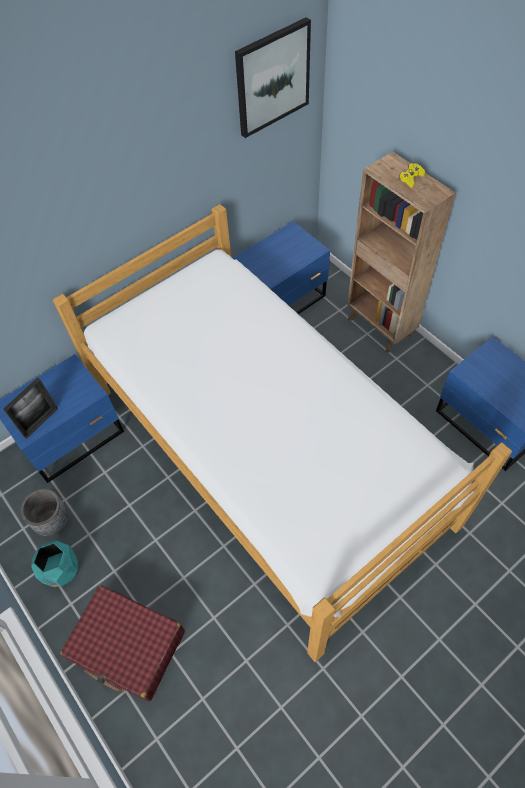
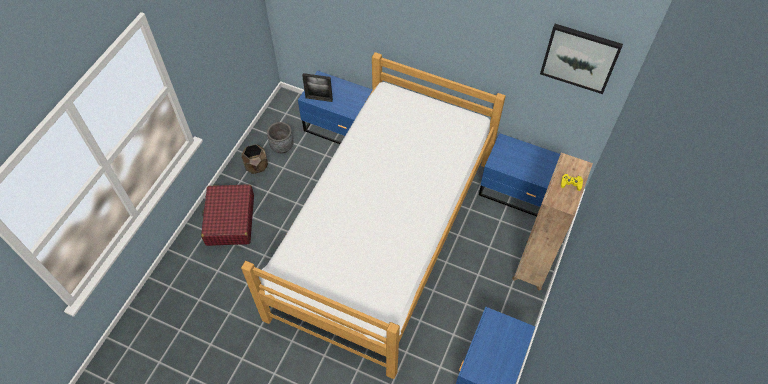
camera: 60 degrees right, 0 degrees up
(62, 570) = (256, 166): turquoise planter -> brown planter

